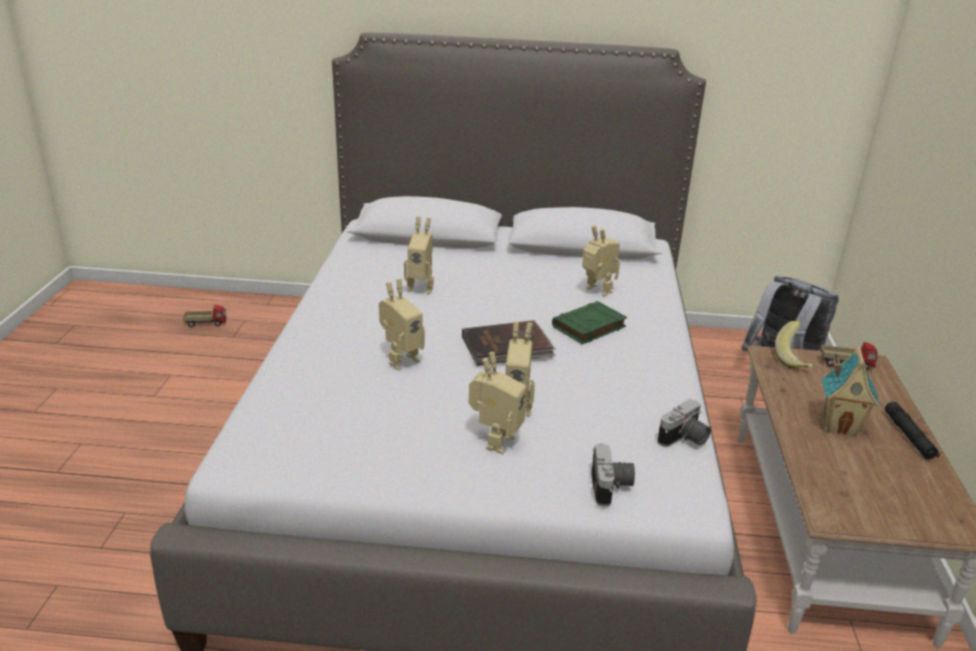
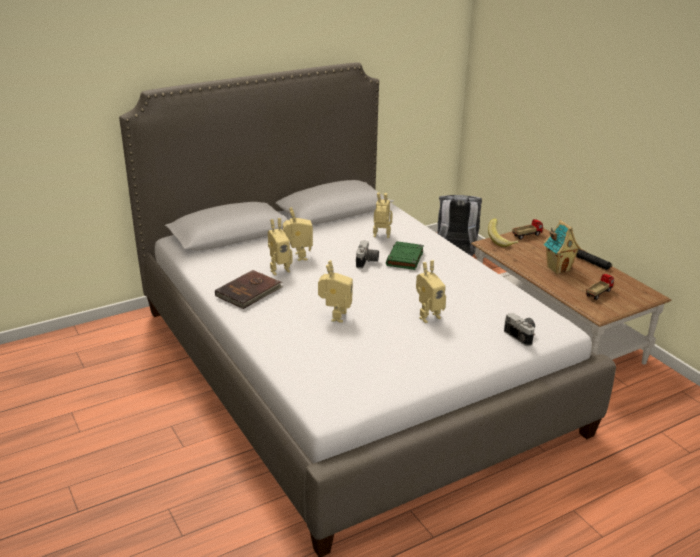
camera: 35 degrees left, 0 degrees up
(206, 323) = (47, 366): toy truck -> toy truck (598, 293)
(494, 441) = (442, 338): toy robot -> toy robot (298, 257)
(508, 347) = (380, 286): brown book -> brown book (249, 292)
(684, 439) = (523, 299): camera -> camera (367, 262)

